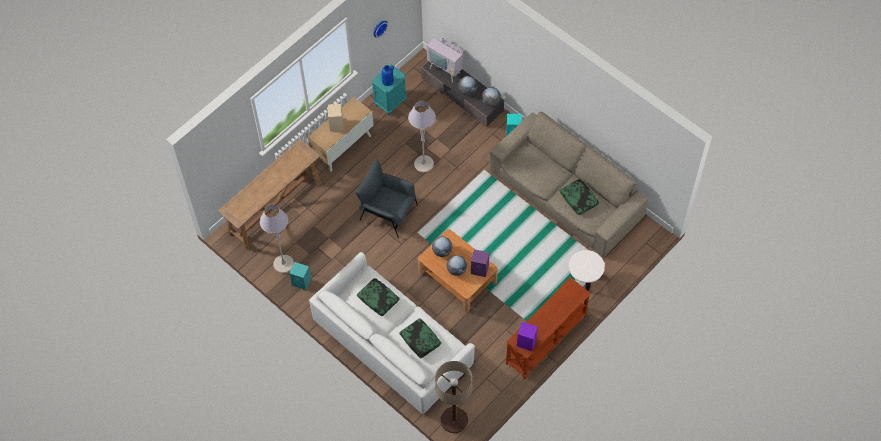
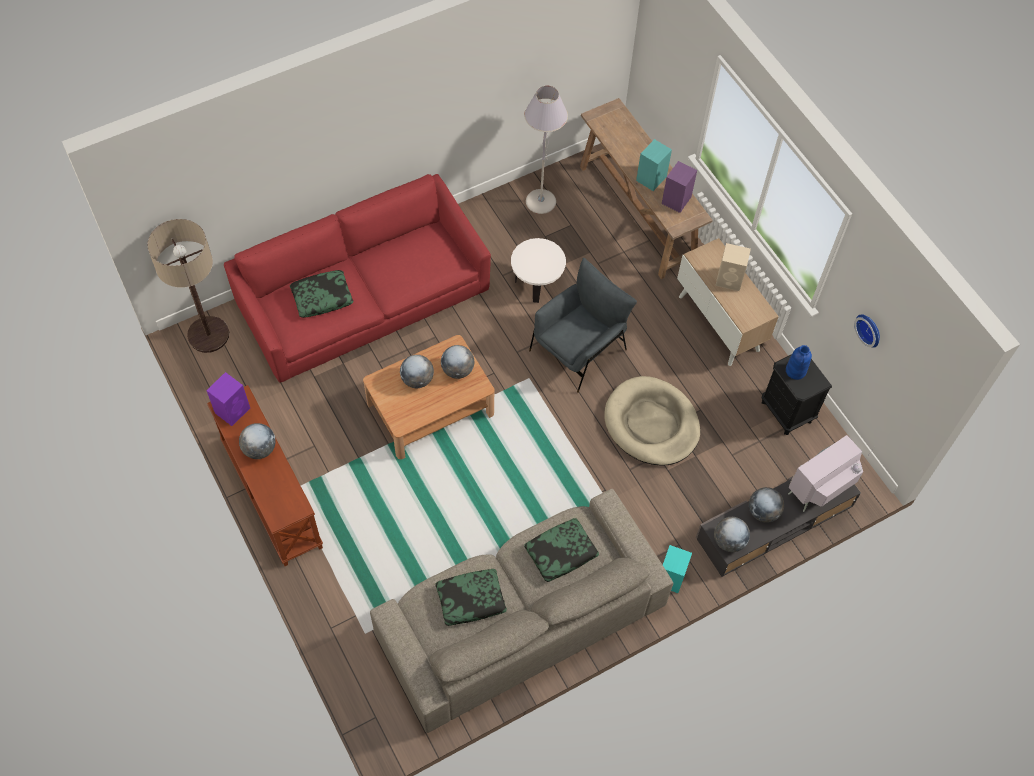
camera: 105 degrees right, 0 degrees up
(302, 282) = (503, 215): turquoise speaker -> turquoise speaker (651, 179)
(378, 299) = (411, 265): pillow -> pillow (561, 553)
(391, 102) = (787, 411): turquoise nightstand -> black nightstand
(392, 341) = (363, 296): white sofa -> red sofa
(424, 164) = (651, 424): grey floor lamp -> beige dog bed
(480, 269) = (404, 411): purple speaker -> purple speaker (676, 200)
(544, 318) = (259, 449): none -> globe
(584, 278) = (351, 590): white side table -> white side table (537, 284)

